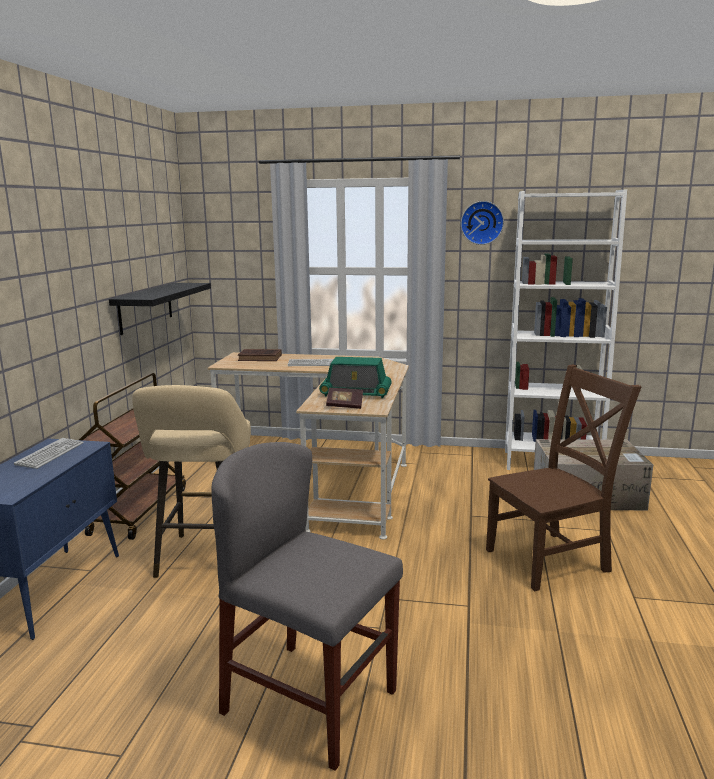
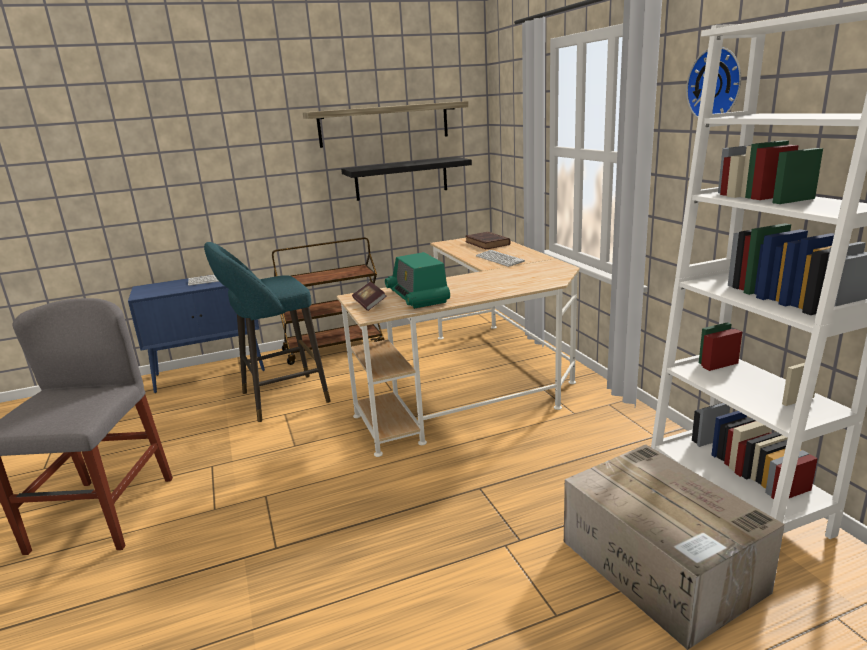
camera: 60 degrees right, 5 degrees up
(132, 249) = (384, 124): none -> shelf
(207, 560) = (279, 399): beige stool -> turquoise stool
(551, 559) = (420, 580): brown chair -> none

